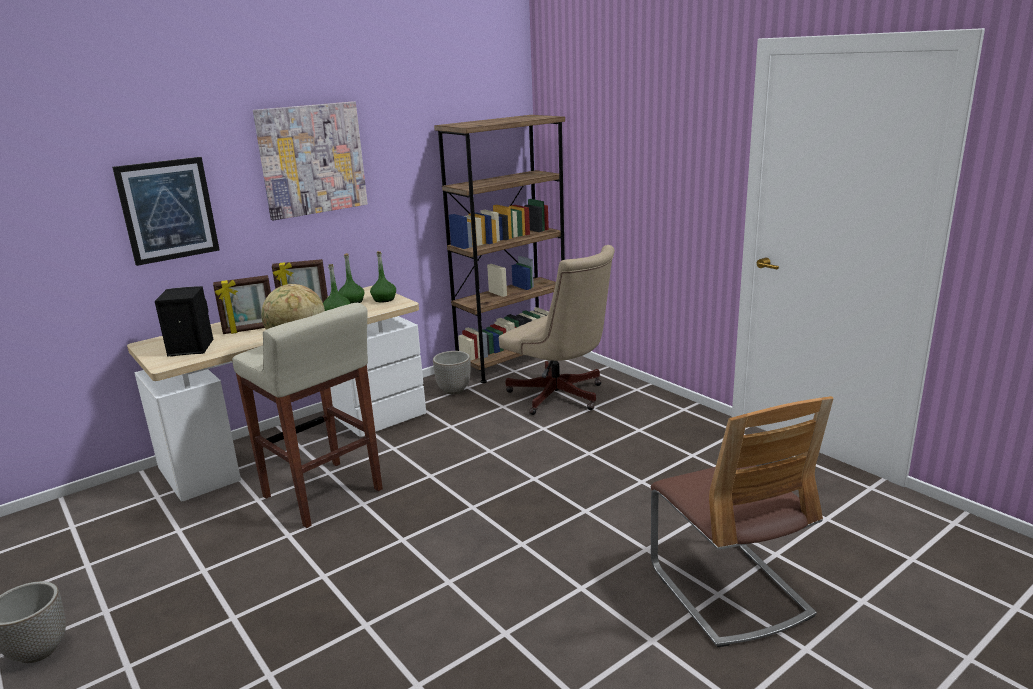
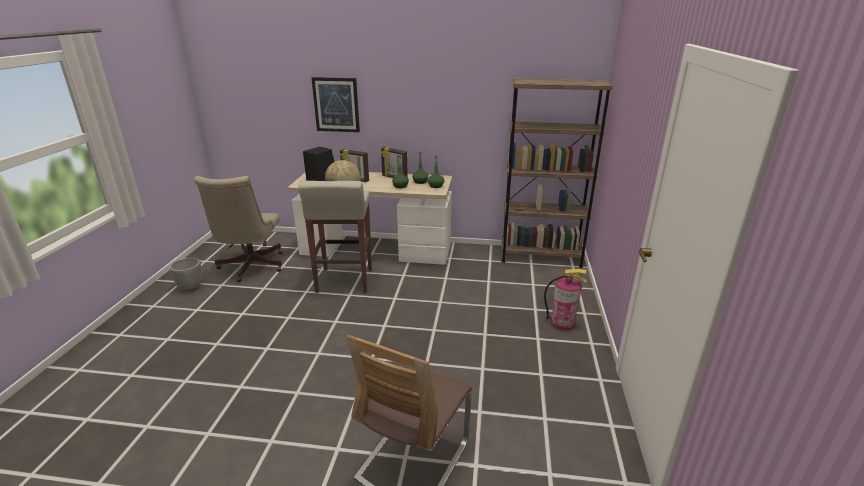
camera: 45 degrees right, 5 degrees up
(312, 159) = (421, 89): picture -> none
(454, 390) = (480, 259): planter -> none
(560, 397) = (528, 293): beige office chair -> beige office chair (250, 267)
(634, 406) = (562, 323): none -> fire extinguisher

